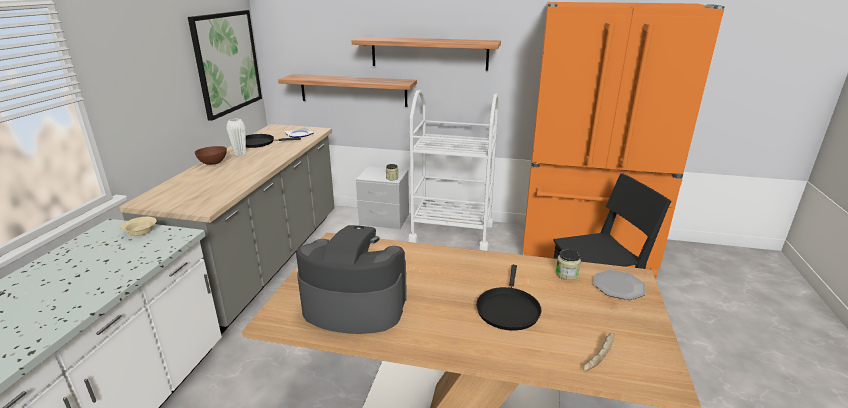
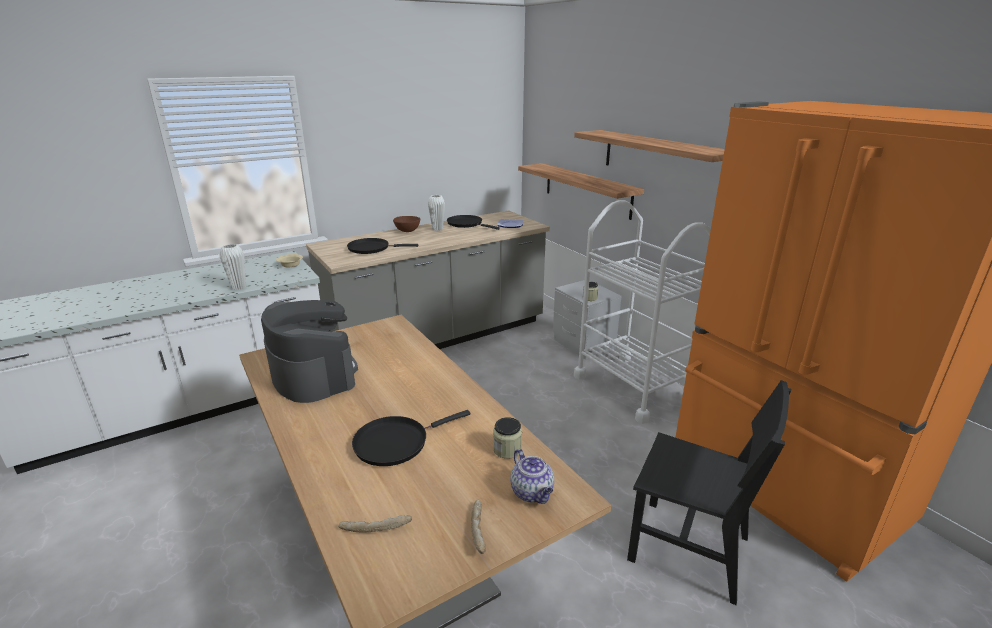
camera: 45 degrees right, 0 degrees up
(126, 273) = (238, 287): none -> white vase
(212, 187) = (371, 248): none -> black frying pan
(227, 62) = (475, 143): picture -> none
(618, 286) = (532, 493): plate -> teapot
(637, 319) = (480, 531): none -> bread

